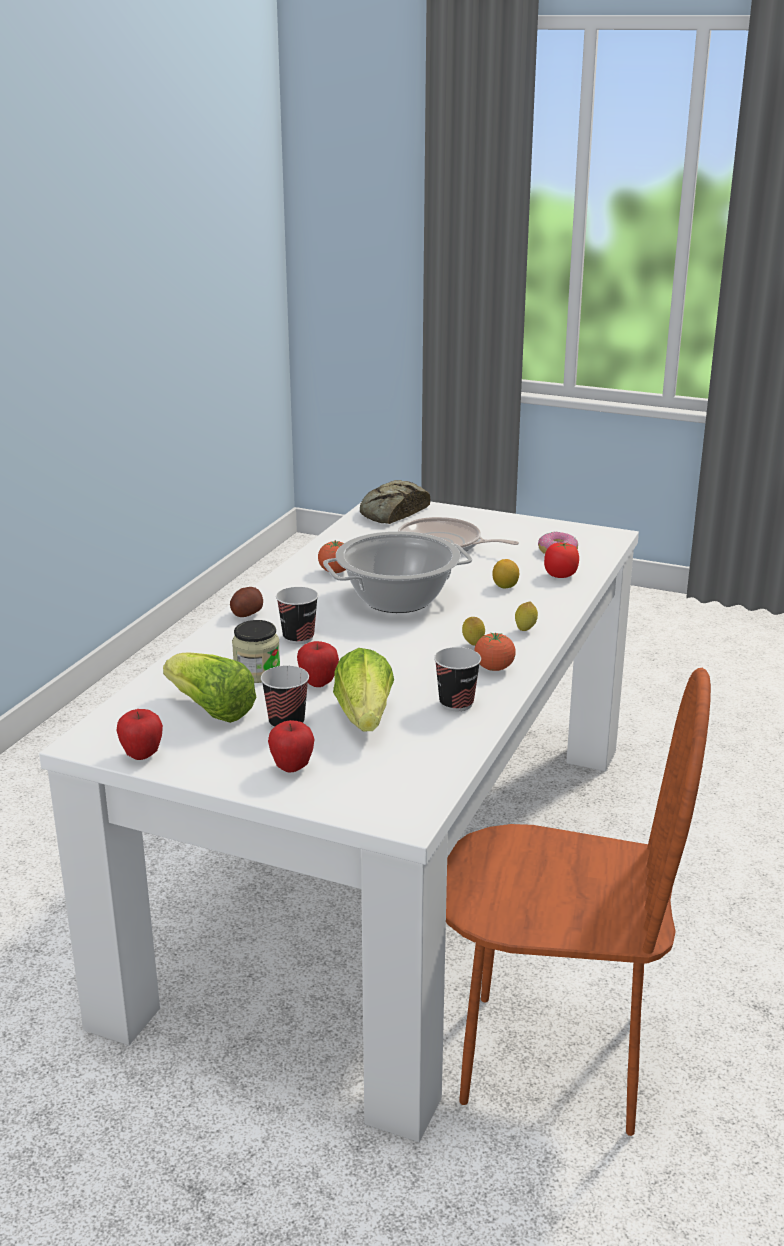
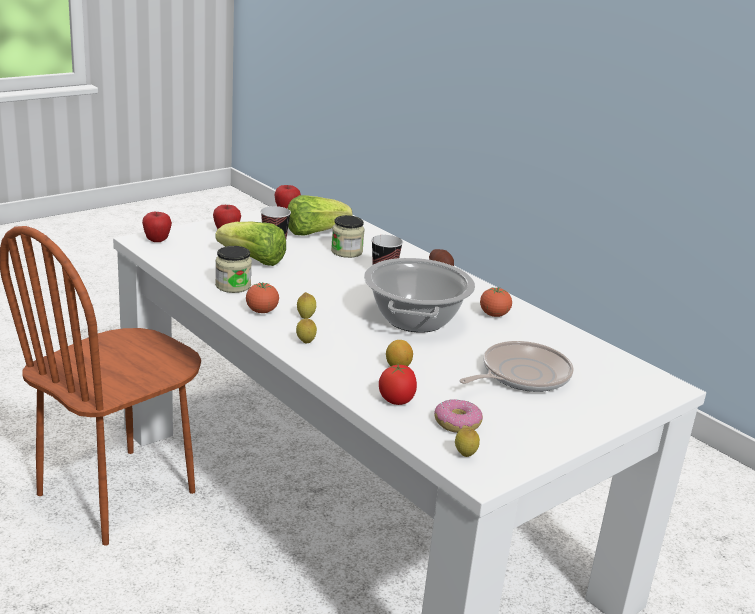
camera: 115 degrees right, 0 degrees up
(318, 683) = (312, 261): apple -> apple (157, 241)
(392, 513) = (631, 380): bread -> none
(456, 703) = (233, 286): cup -> jar
(595, 542) = (465, 456): none -> lemon

